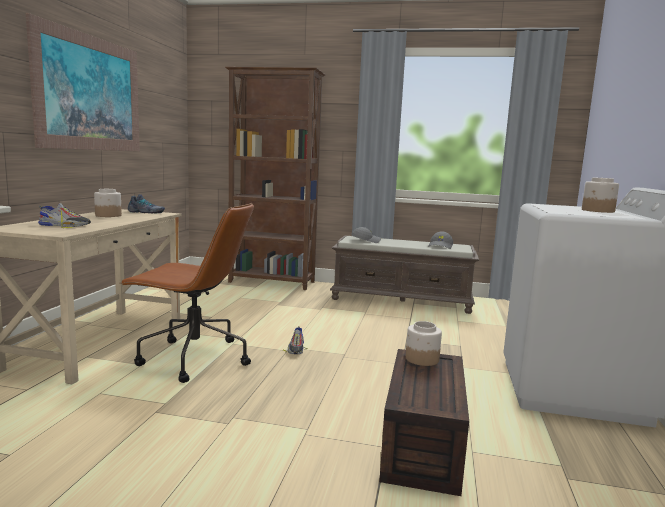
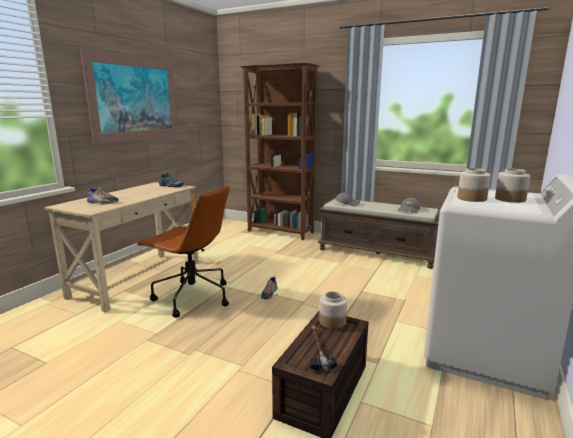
camera: 15 degrees right, 5 degrees up
(108, 215) = (141, 190): jar -> jar (471, 198)
(426, 387) = (318, 350): none -> hammer

